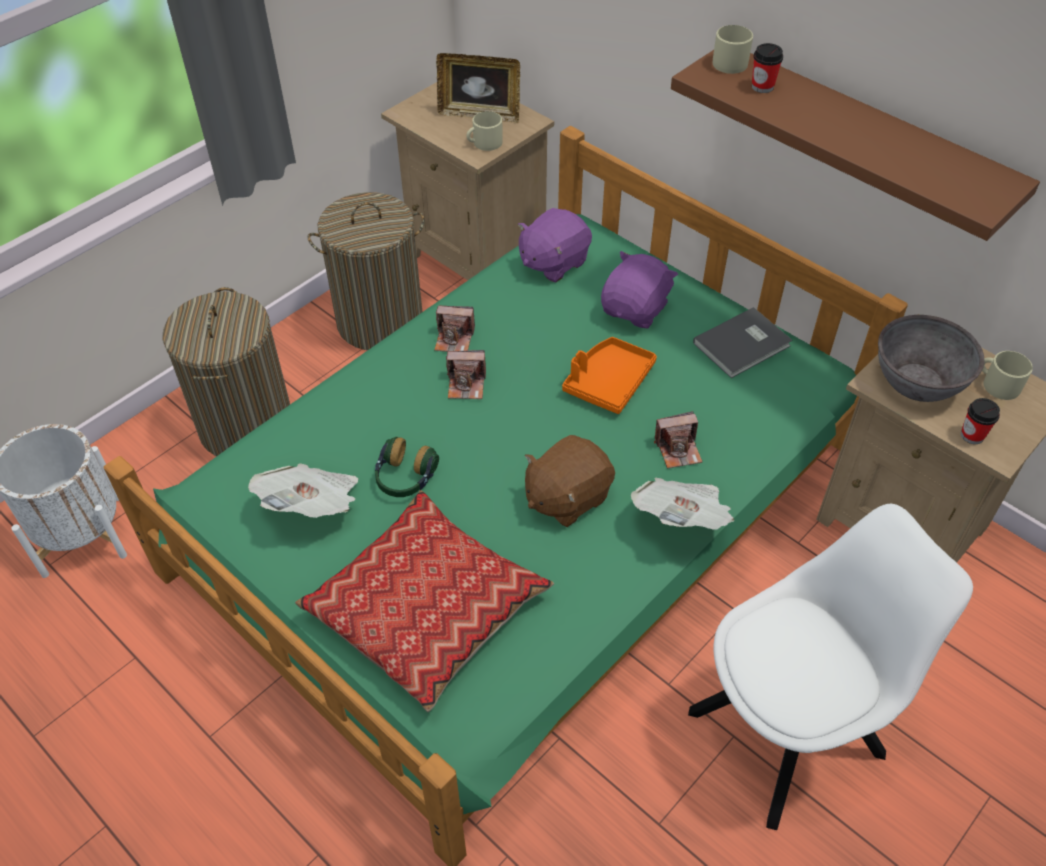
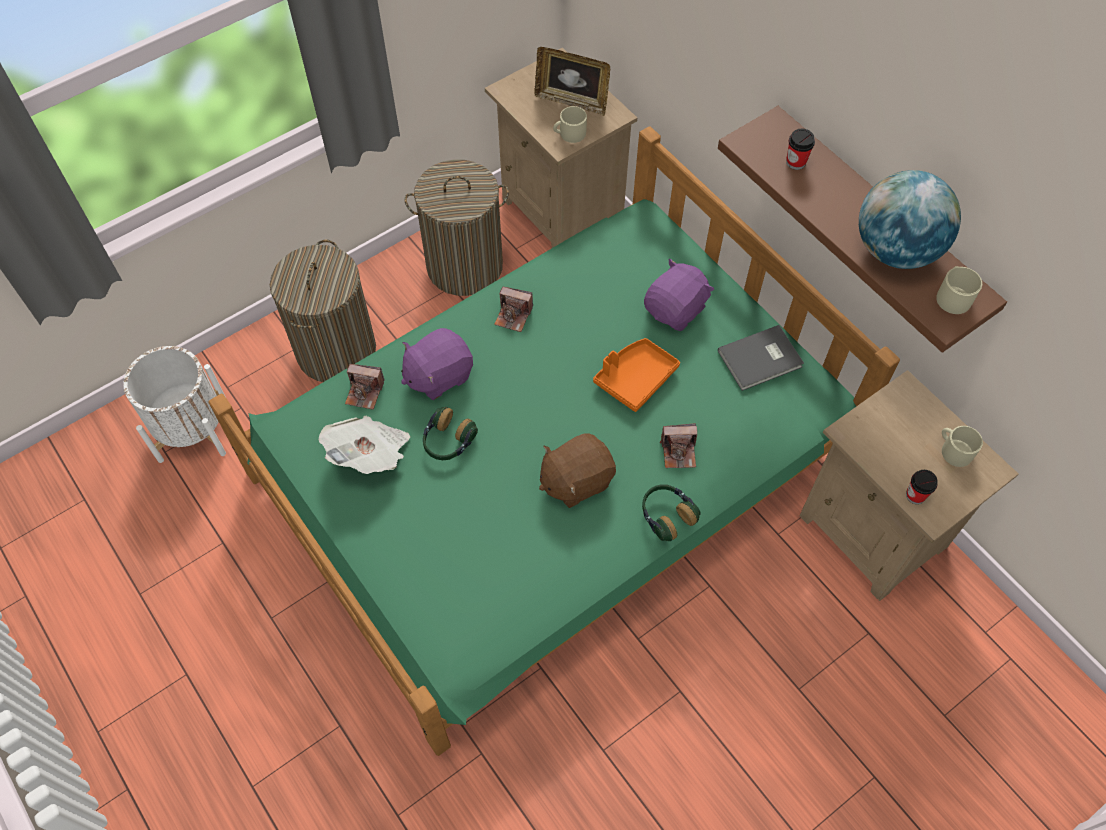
camera: 10 degrees right, 10 degrees up
(427, 608) = (445, 558): pillow -> none
(466, 384) = (515, 362): camera -> camera (364, 392)
(553, 262) = (614, 250): purple plush toy -> purple plush toy (438, 375)
(682, 518) = (666, 515): newspaper -> headphones
(728, 61) = (774, 129): beige mug -> beige mug (953, 296)
(788, 734) = (724, 697): white chair -> none
(900, 150) = (895, 250): none -> globe
(918, 381) = (885, 436): grey bowl -> none

